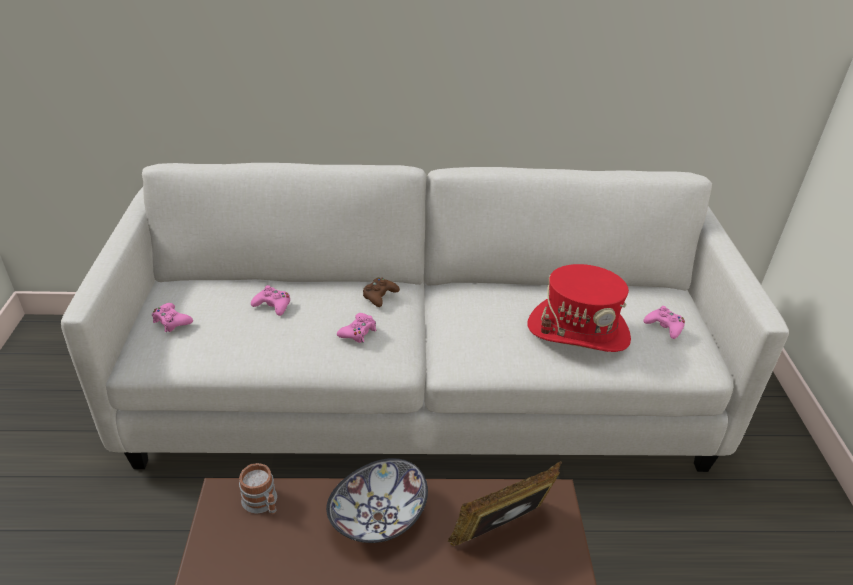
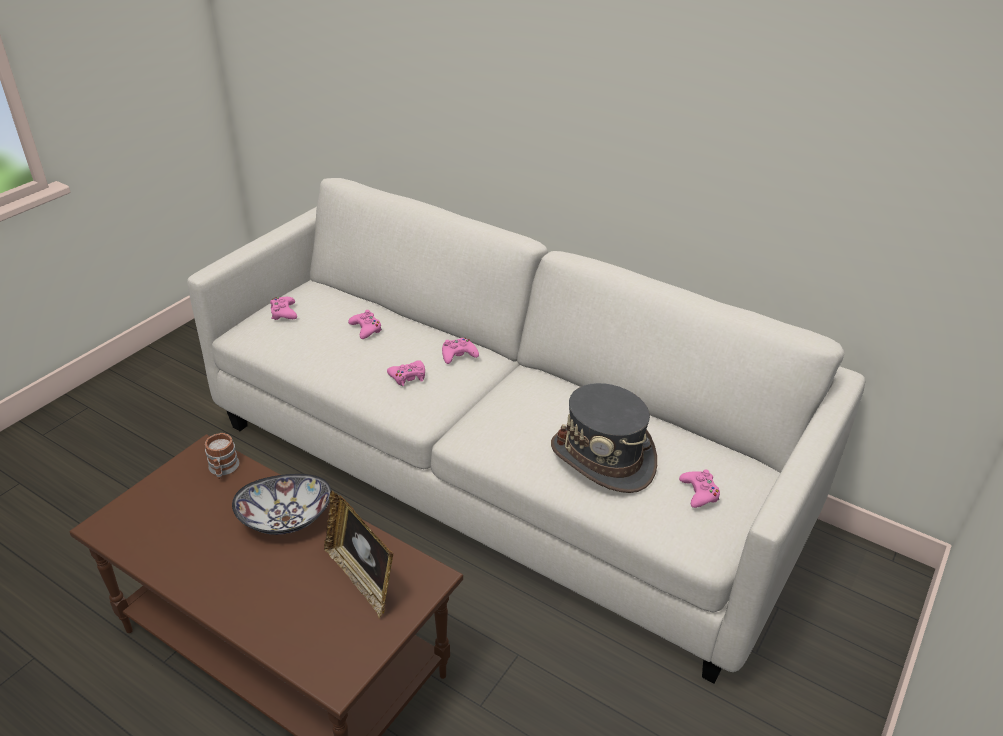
camera: 35 degrees right, 0 degrees up
(379, 296) = (458, 355): brown game controller -> pink game controller
(501, 531) = (361, 578): picture frame -> picture frame turned 135 degrees counterclockwise
(578, 331) = (603, 458): red hat -> grey hat

